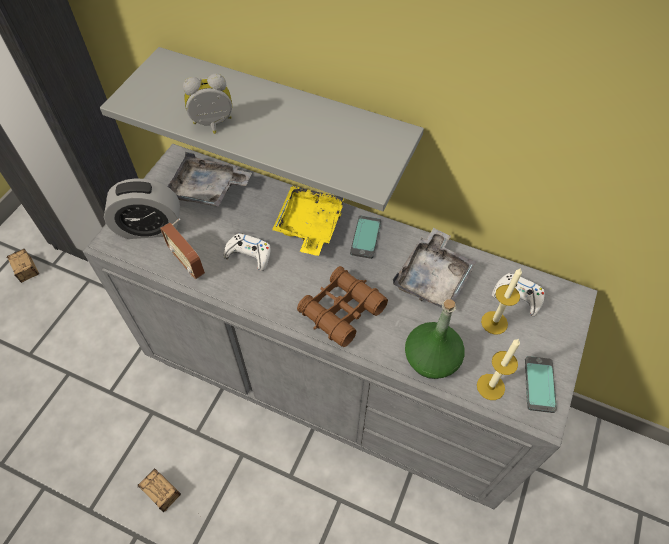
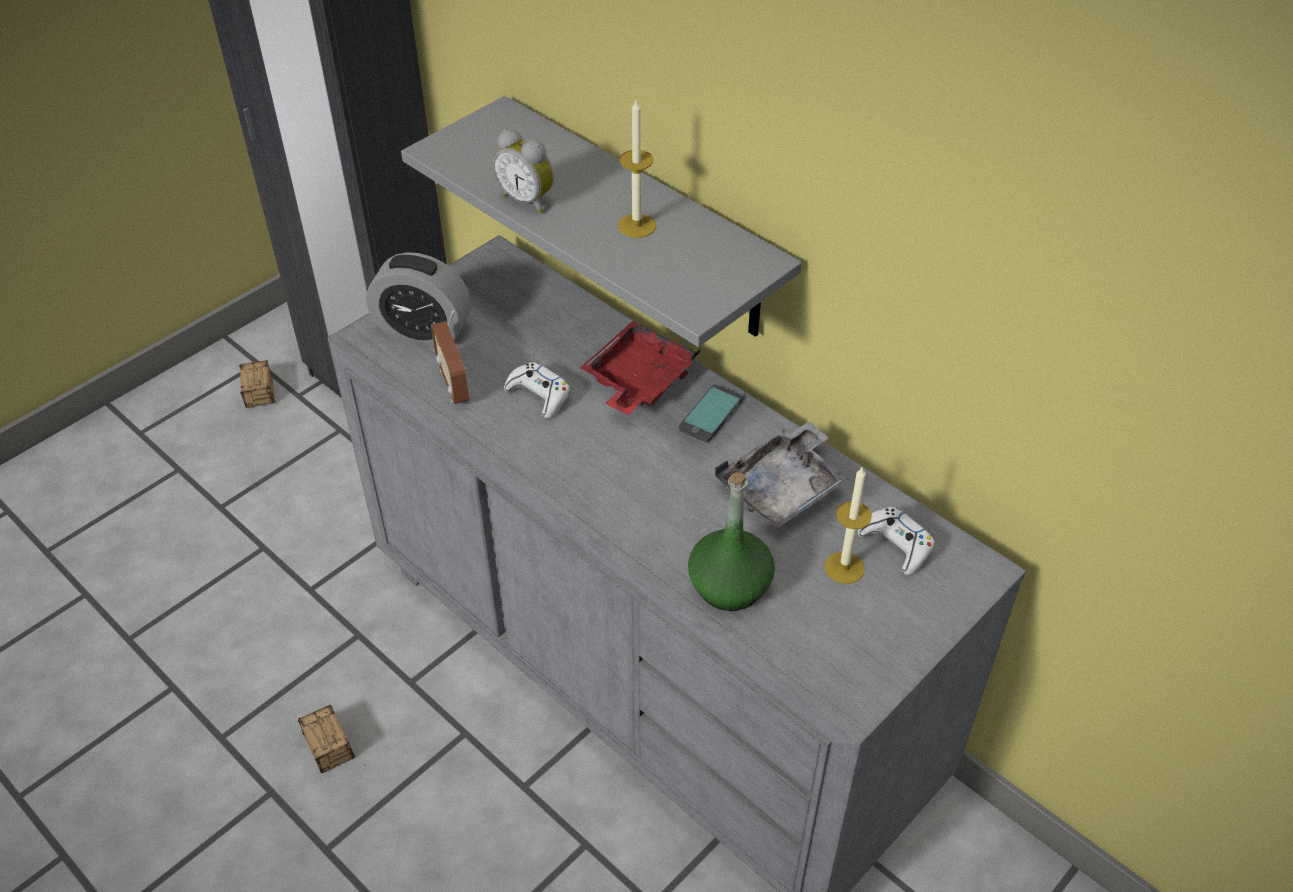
camera: 20 degrees right, 10 degrees down
(208, 190) = (520, 303): grey tray -> none
(213, 125) = (528, 200): alarm clock -> alarm clock turned 150 degrees counterclockwise
(309, 226) = (638, 380): yellow tray -> red tray
(341, 310) = (632, 494): brown binoculars -> none
(490, 387) = (797, 643): candle -> candle (637, 226)
(539, 384) = (870, 661): phone -> none

